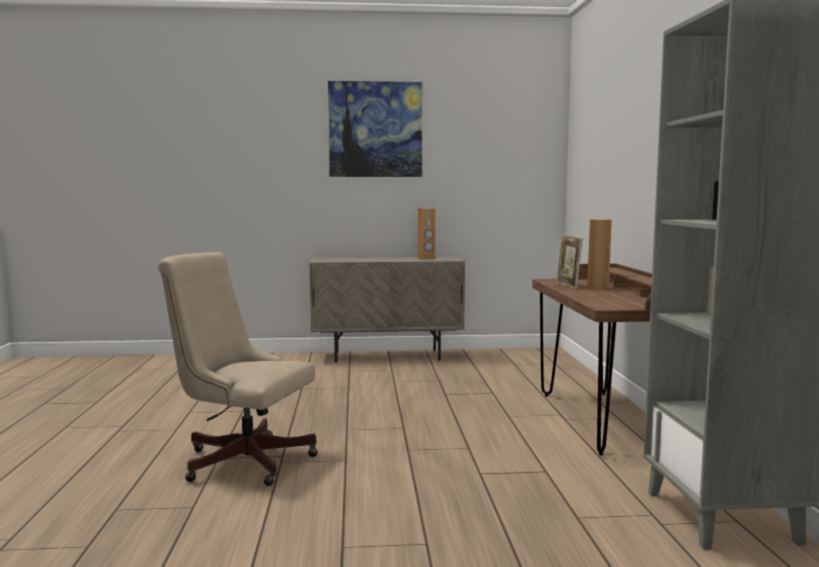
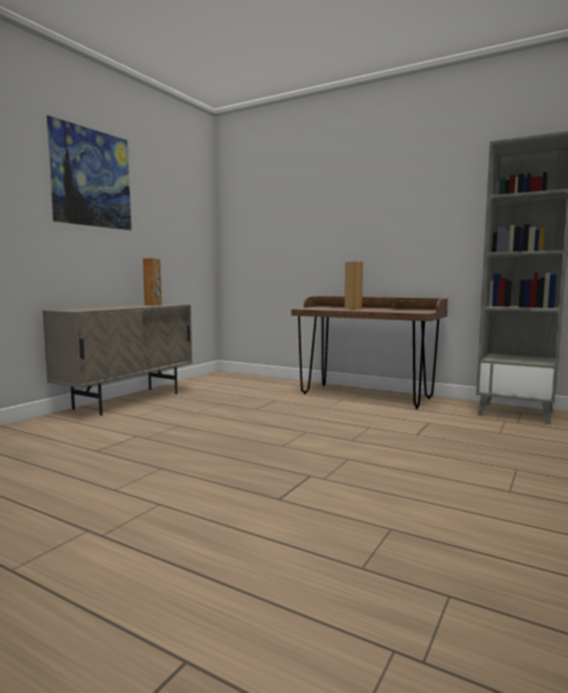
camera: 55 degrees left, 0 degrees up
(241, 459) = (296, 491): beige office chair -> none
(568, 286) = (335, 309): picture frame -> none

